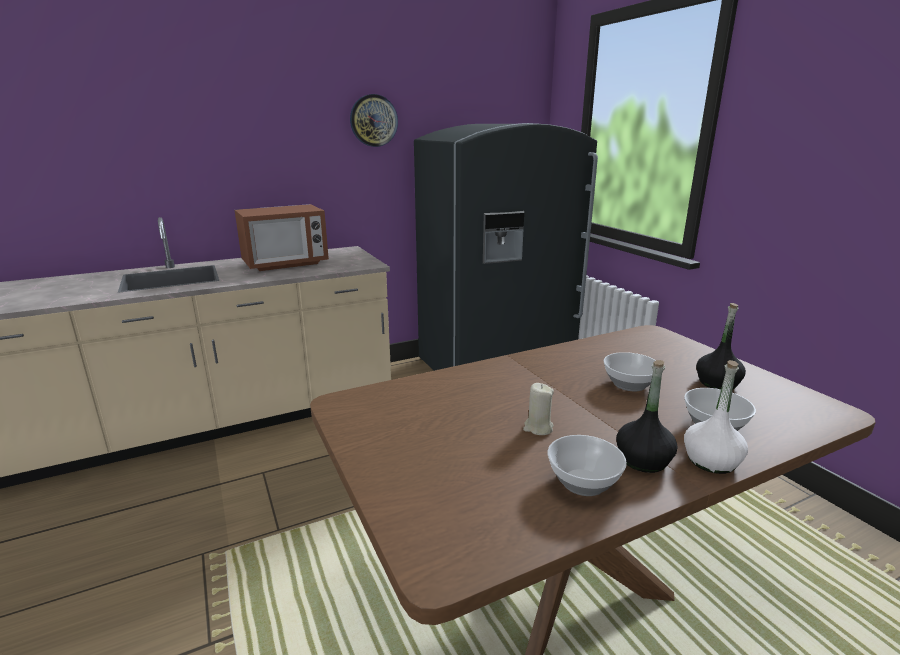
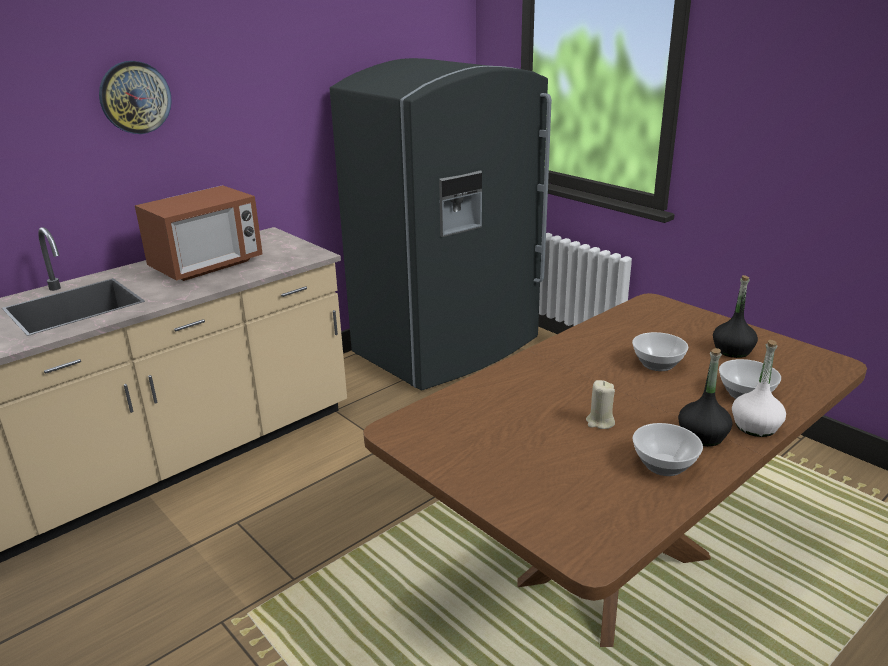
camera: 15 degrees left, 5 degrees up
(373, 120) = (280, 68): wall clock -> wall clock (135, 97)

